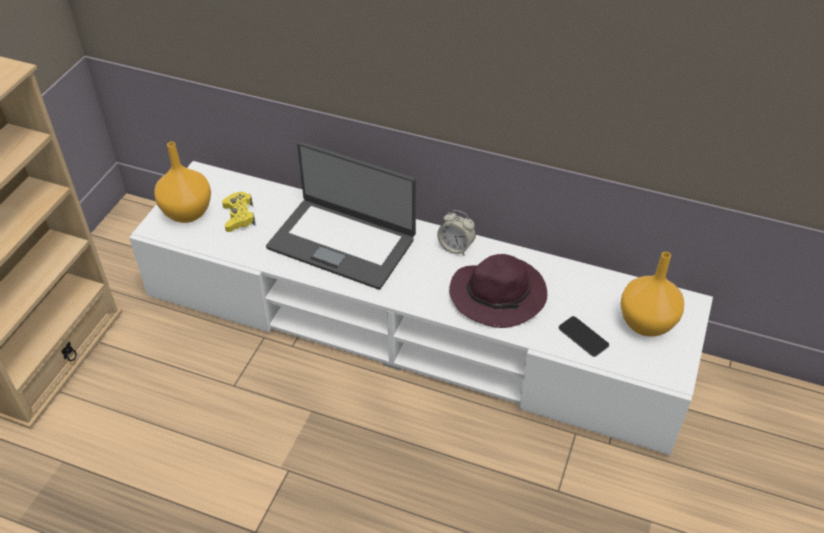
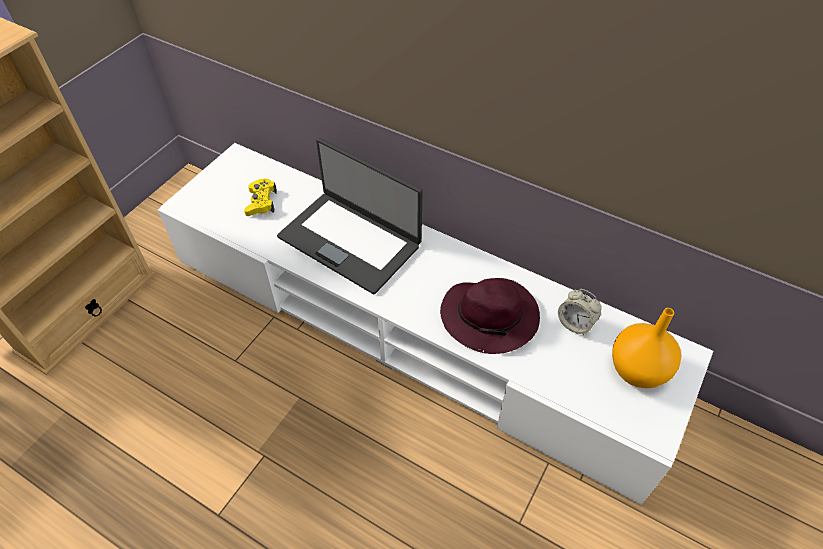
camera: 10 degrees right, 5 degrees up
(188, 213) = (216, 193): orange vase -> none
(456, 247) = (458, 260): alarm clock -> alarm clock (575, 324)
(583, 336) = (568, 376): phone -> none

